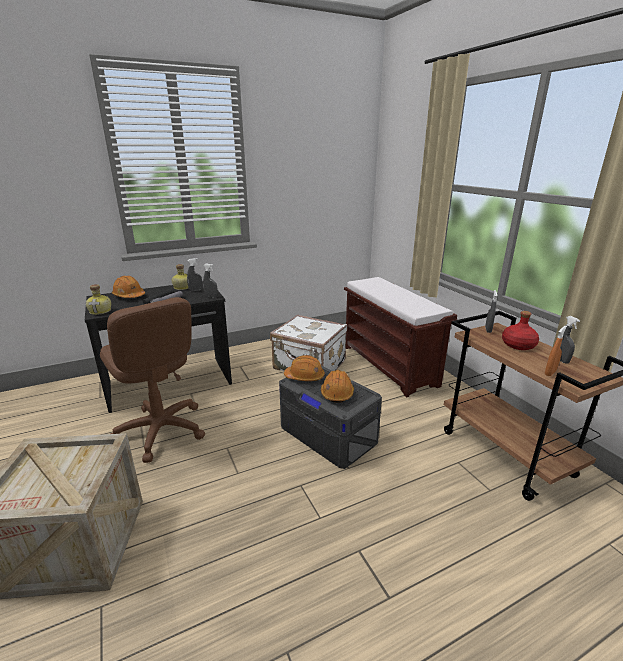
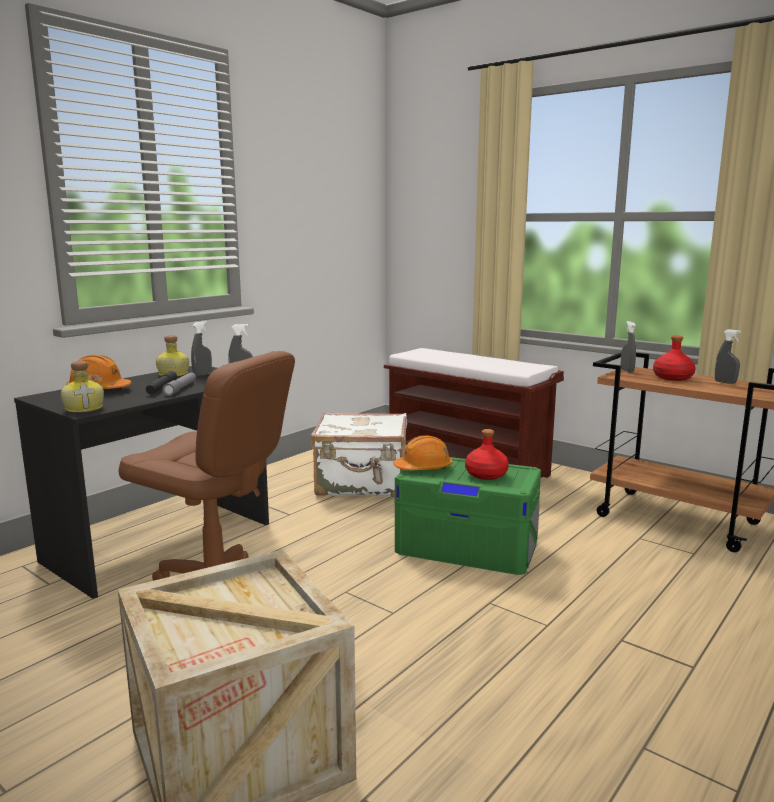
camera: 25 degrees left, 10 degrees down
(328, 434) = (467, 546): grey storage box -> green storage box
(337, 393) = (486, 475): orange hard hat -> red bottle
(550, 373) = (730, 391): orange spray bottle -> none

